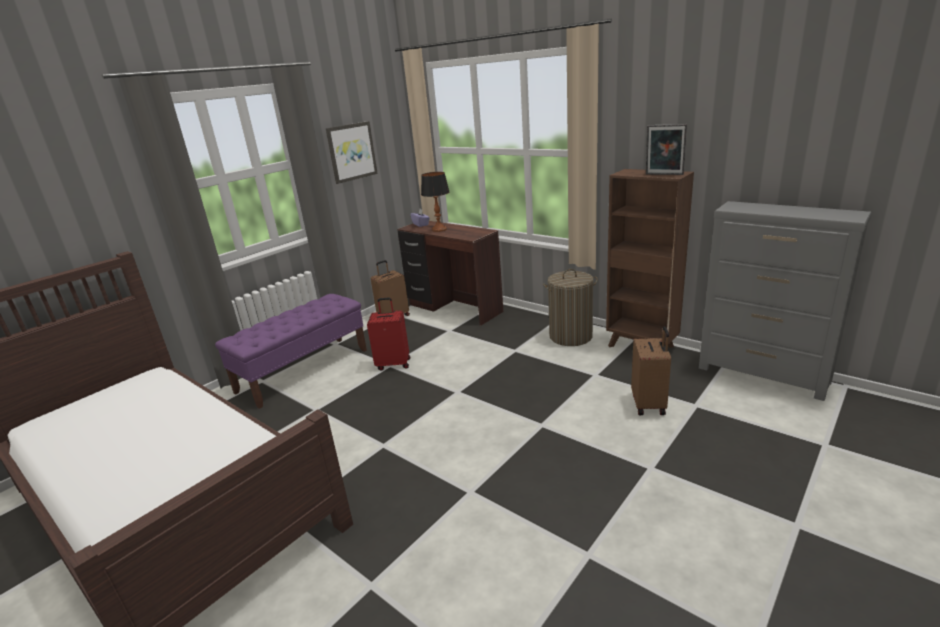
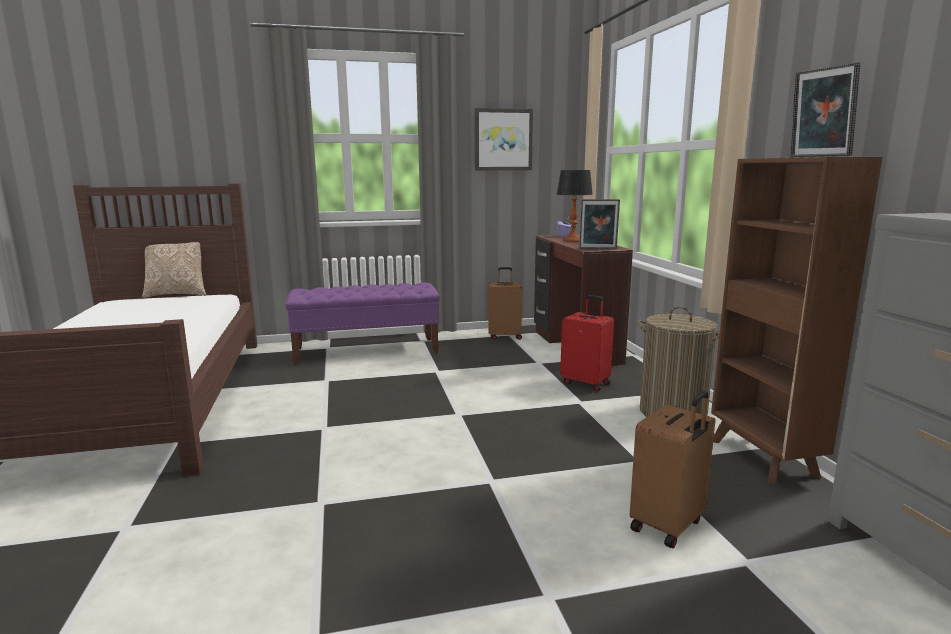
camera: 35 degrees right, 10 degrees down
(94, 390) = (177, 294): none -> pillow
(393, 364) = (442, 371): red suitcase -> red suitcase (586, 383)
(476, 235) = (598, 249): none -> picture frame

